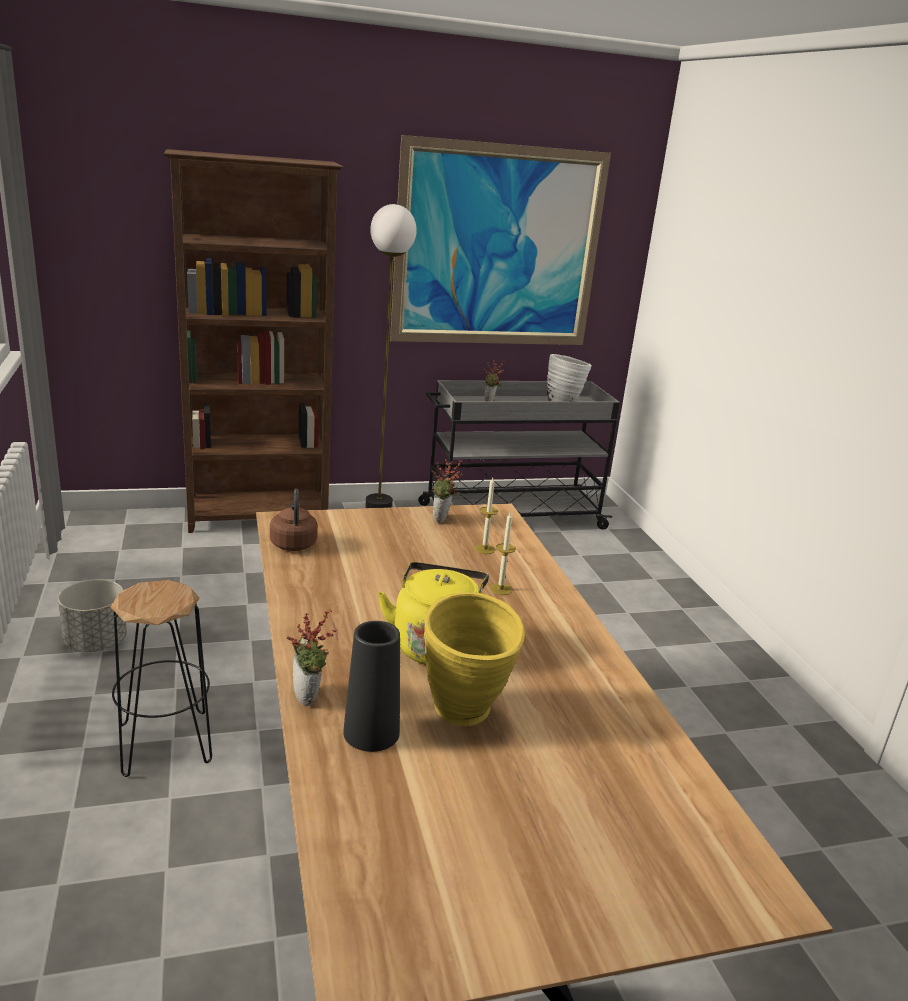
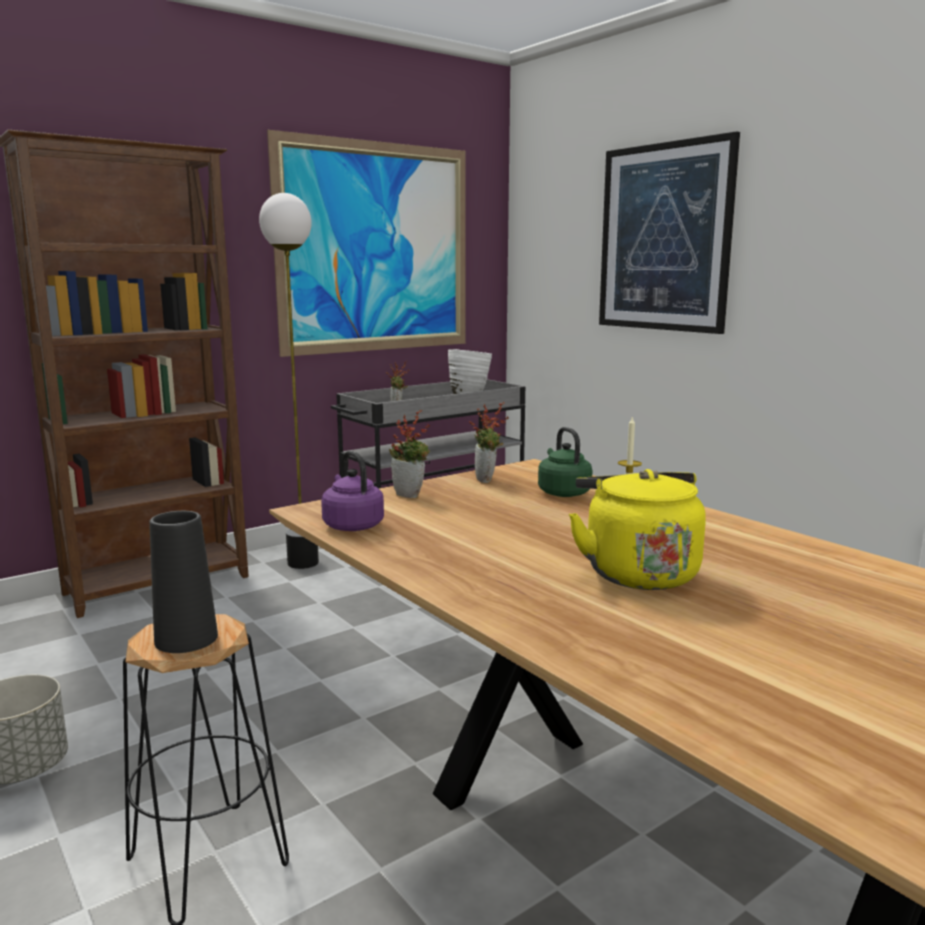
camera: 20 degrees left, 10 degrees down
(293, 543) = (352, 525): brown kettle -> purple kettle
(310, 697) = (576, 654): potted plant -> potted plant (411, 495)
(371, 732) = (698, 667): black vase -> black vase (186, 639)
(465, 717) = (769, 624): yellow vase -> none
(484, 549) = (562, 492): candle -> green kettle
(762, 287) = (664, 238): none -> picture

